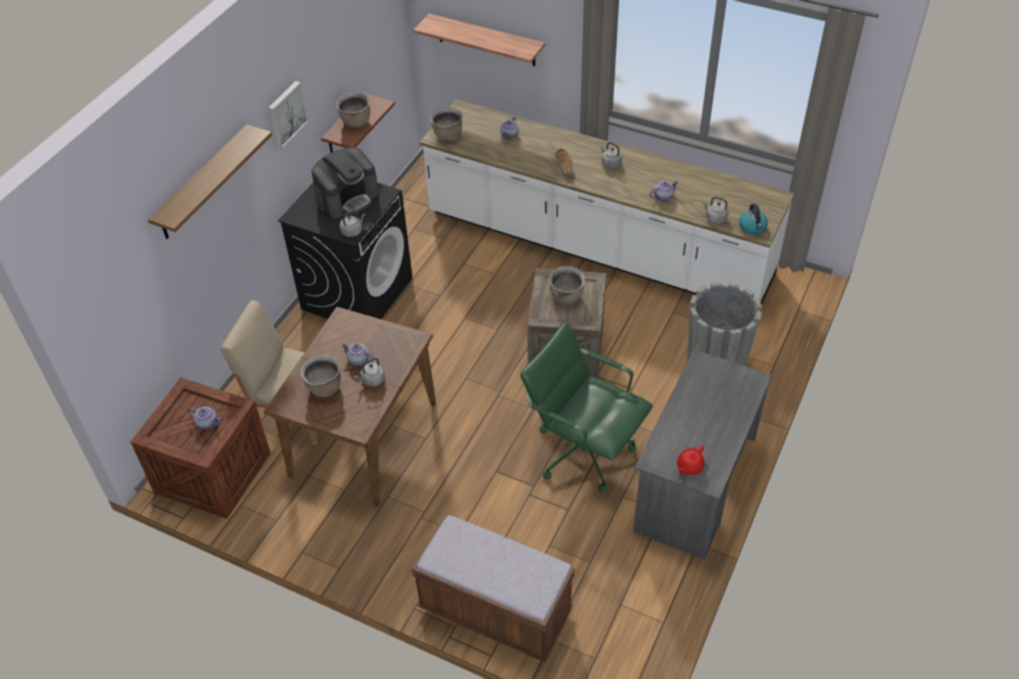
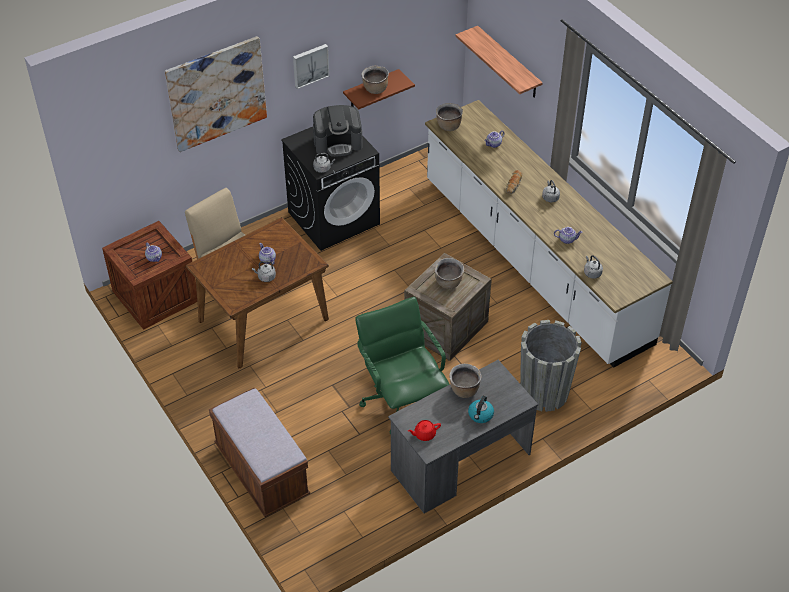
camera: 30 degrees right, 0 degrees up
(203, 183) = (216, 93): shelf -> picture
(324, 388) = (232, 268): brown cooking pot -> brown cooking pot (464, 390)
(752, 227) = (614, 292): kettle -> kettle (480, 415)

